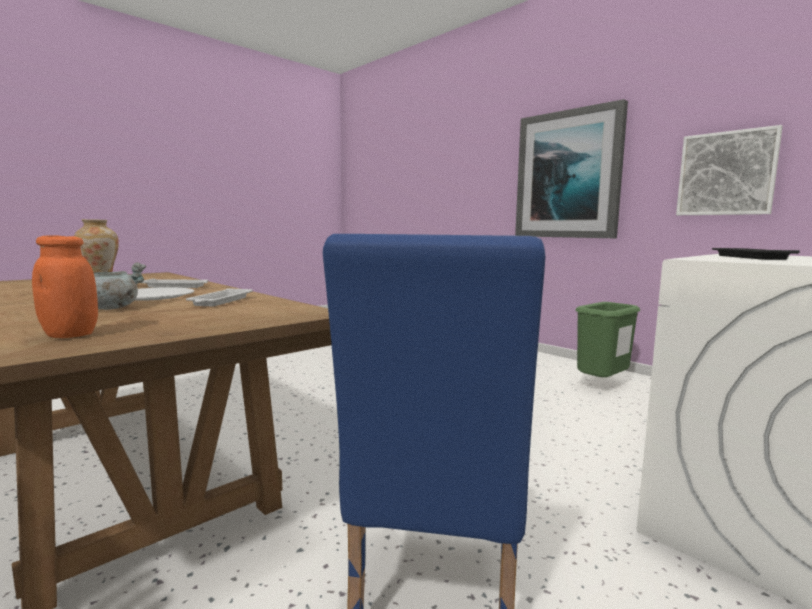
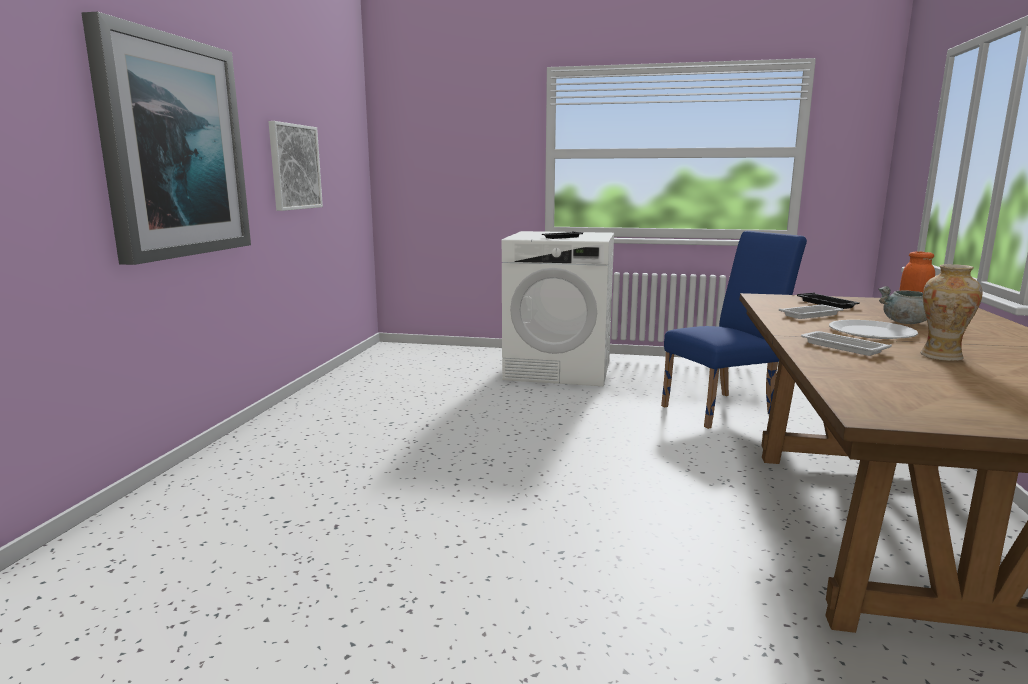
camera: 125 degrees left, 5 degrees up
(214, 316) = (827, 304): none -> black tray
(602, 386) = (347, 411): green trash can -> none

